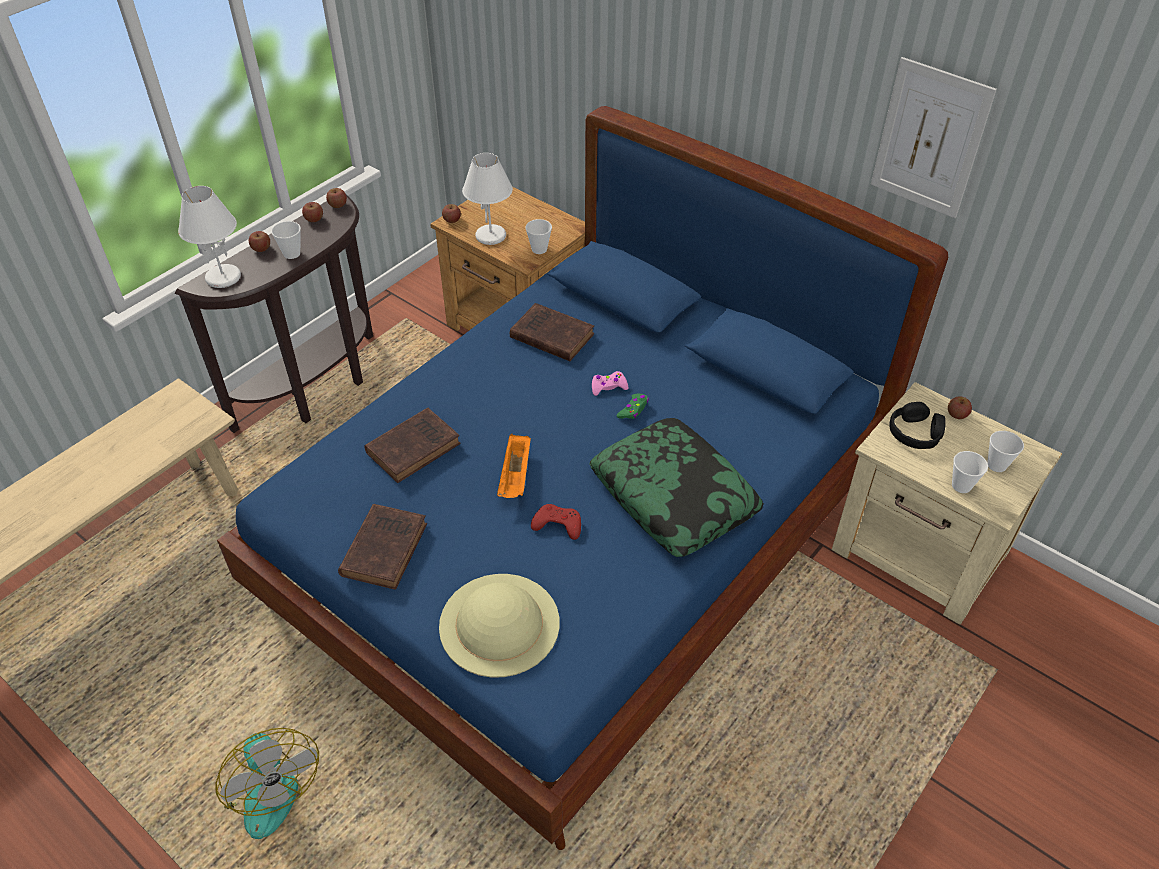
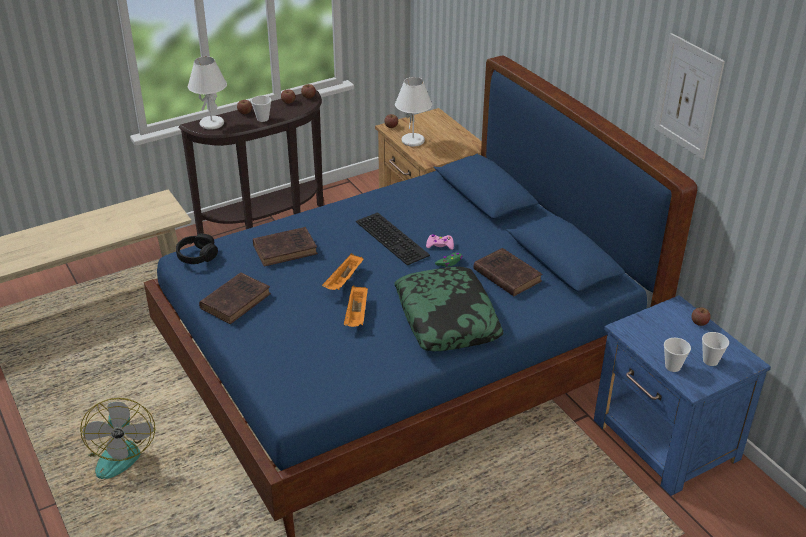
camera: 20 degrees right, 10 degrees down
(499, 624) = (285, 359): beige hat -> none
(539, 249) = (443, 155): cup -> none
(546, 391) = (394, 238): none -> keyboard
(550, 335) = (417, 206): brown book -> brown book (506, 274)
(557, 524) = (356, 315): red game controller -> orange tray
(915, 433) = (657, 326): black headphones -> black headphones (197, 255)
(921, 553) = (665, 441): beige nightstand -> blue nightstand

